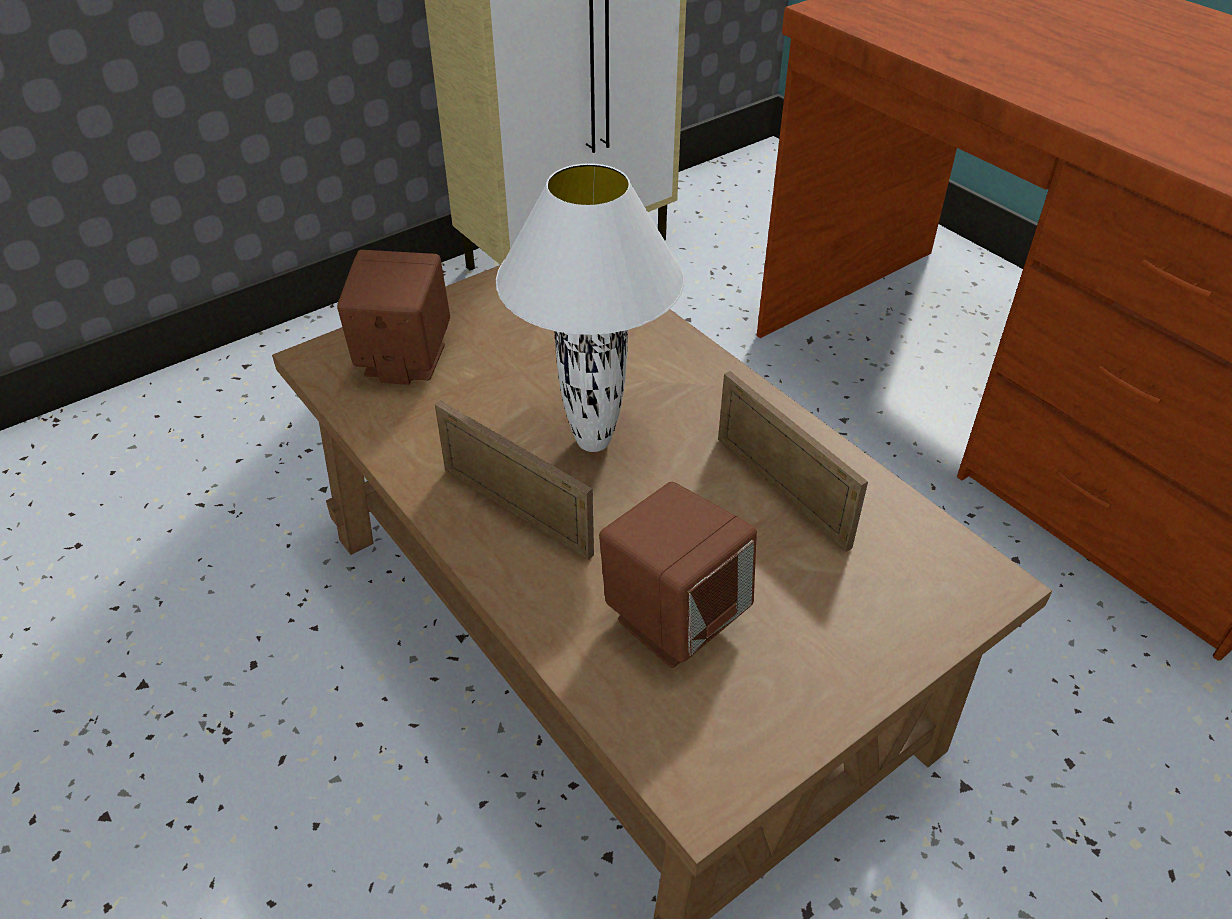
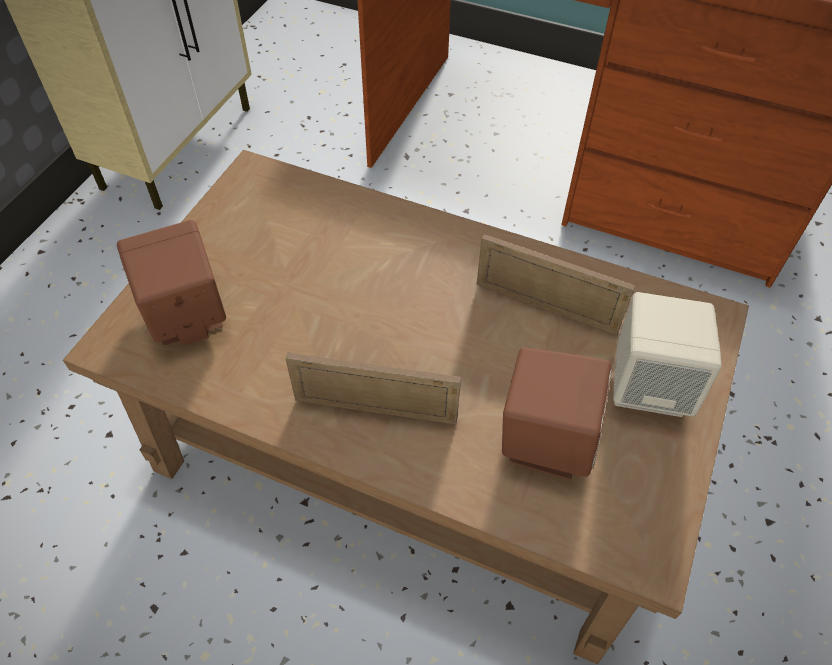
camera: 30 degrees left, 10 degrees up
(592, 440) = (389, 324): white table lamp -> none
(845, 619) = (649, 386): none -> beige speaker

